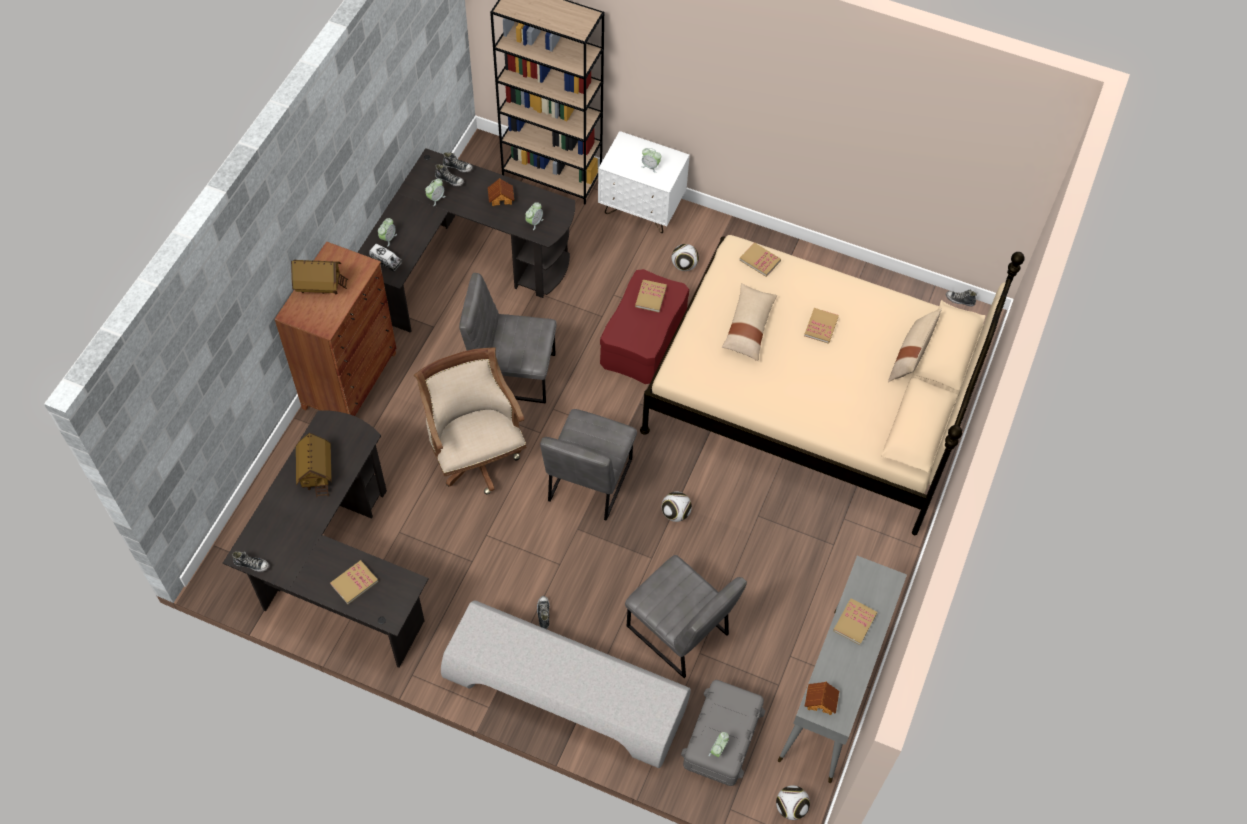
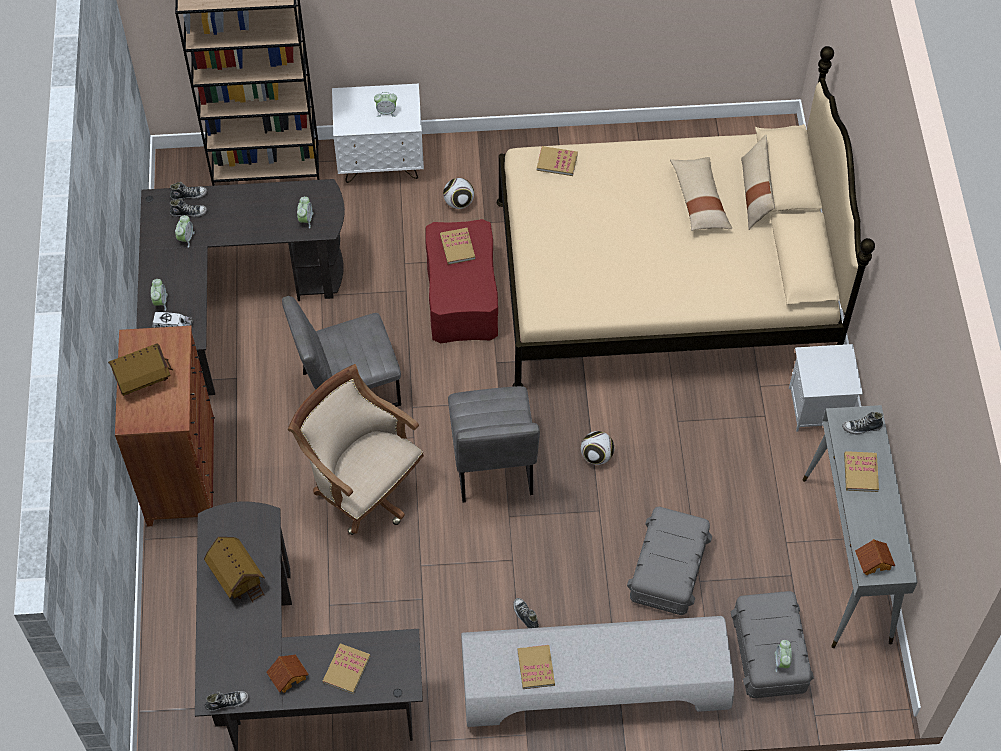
camera: 25 degrees left, 0 degrees up
(501, 198) = (255, 208): toy house -> toy house (288, 676)
(679, 632) = (668, 570): grey chair -> grey storage box
(748, 327) = (584, 234): beige pillow -> beige pillow (699, 200)
(790, 807) = (869, 685): football -> none
(821, 326) = (654, 203): book -> book (536, 667)
(883, 560) = (819, 409): none -> grey nightstand
(959, 300) = (747, 123): shoe -> shoe (862, 428)

